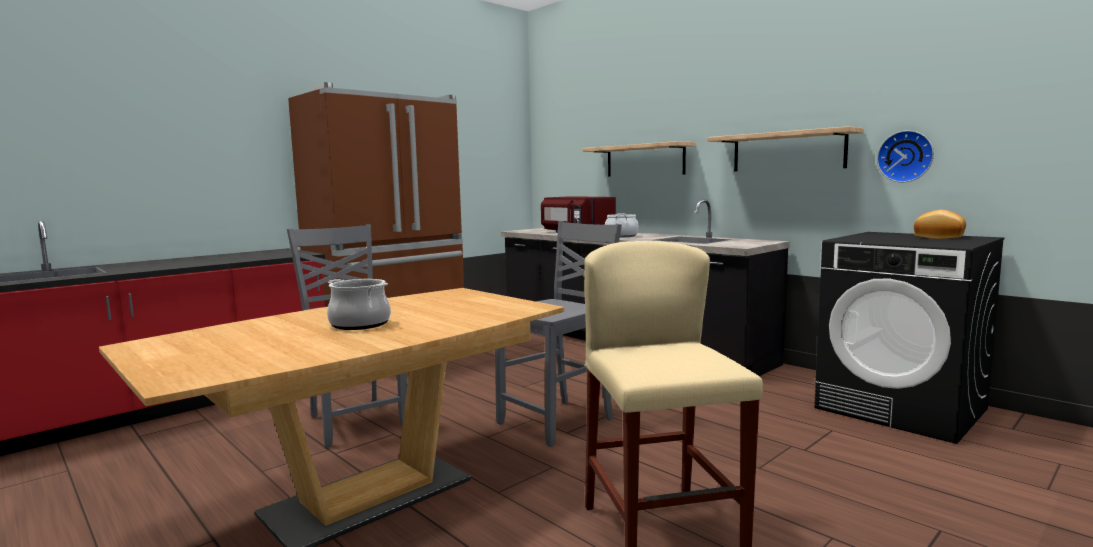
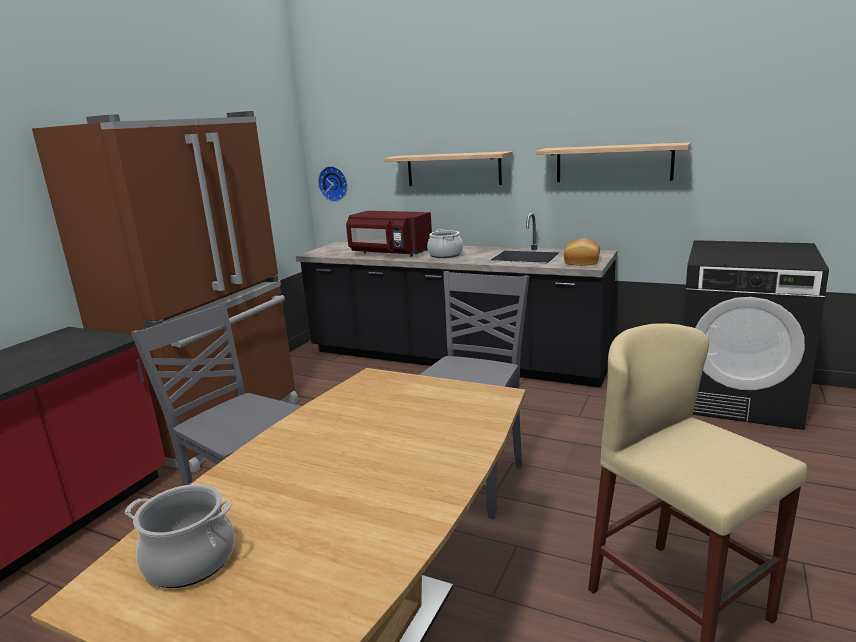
camera: 20 degrees left, 10 degrees up
(360, 324) = (348, 472): cooking pot -> cooking pot (190, 560)
(905, 156) = (729, 170): wall clock -> wall clock (334, 183)
(940, 237) = (769, 247): bread -> bread (583, 261)

